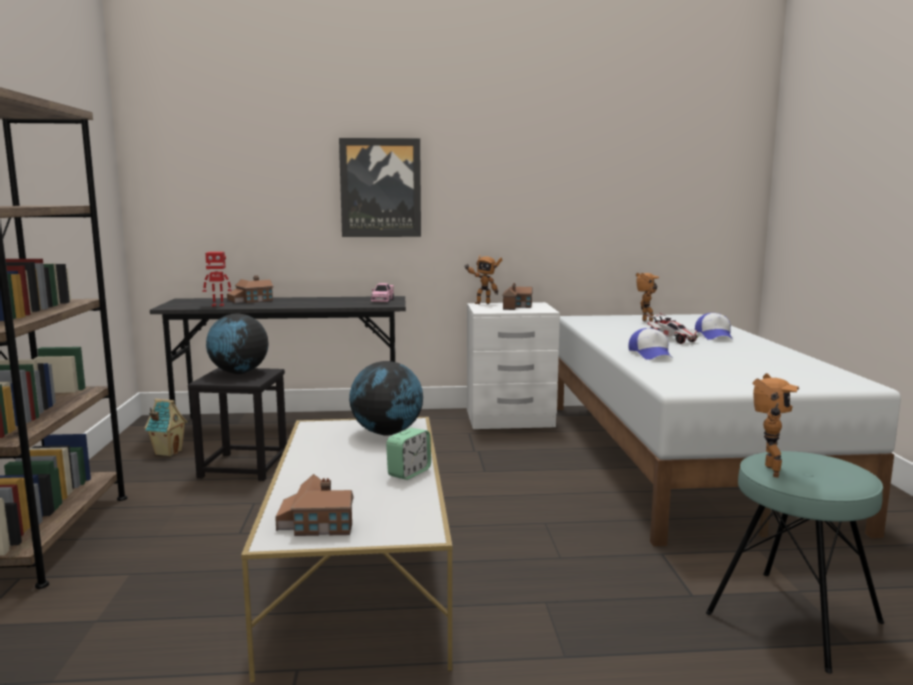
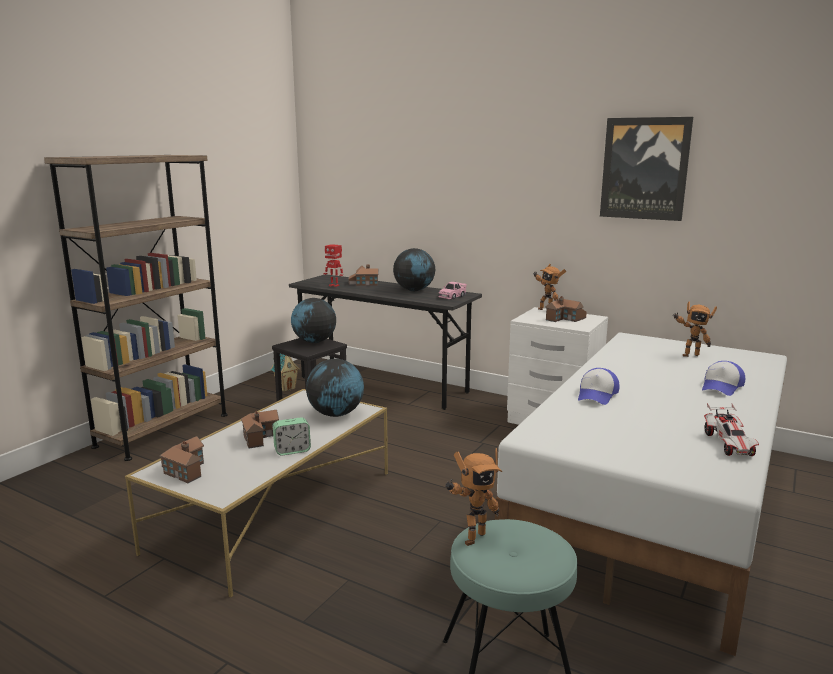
camera: 35 degrees right, 5 degrees up
(327, 300) = (414, 290): none -> globe
(342, 470) = (260, 436): none -> toy house
(380, 188) = (470, 197): picture -> picture (644, 168)
(646, 322) = (689, 355): toy robot -> toy robot turned 75 degrees clockwise
(671, 339) = (662, 382): toy car -> toy car (729, 444)

